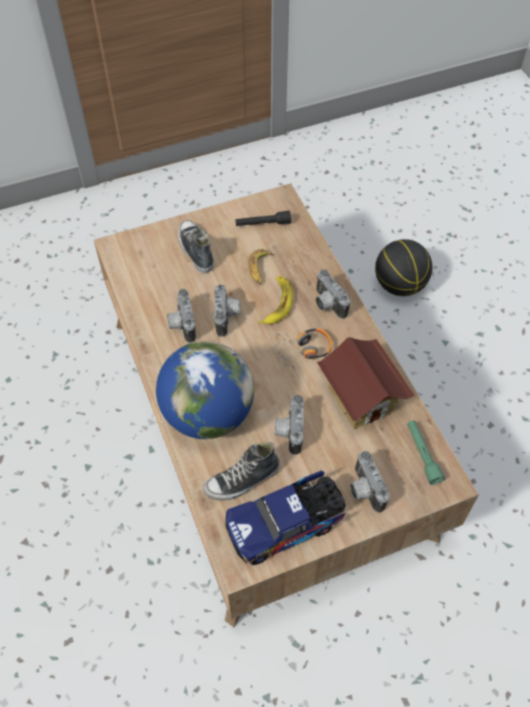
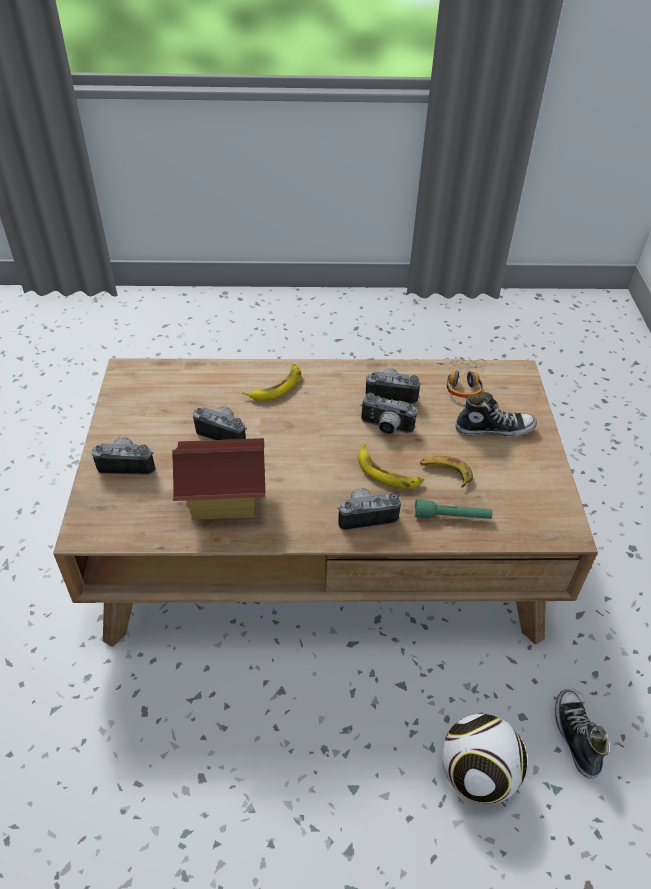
camera: 110 degrees right, 10 degrees down
(208, 414) = (276, 386): globe -> banana
(242, 480) = (196, 390): shoe -> shoe (575, 736)
(263, 224) = (521, 498): black flashlight -> none
(287, 524) = (136, 405): toy truck -> none
(302, 350) = (312, 473): headphones -> headphones (462, 382)
(399, 285) = (477, 774): basketball -> football
(422, 454) = (128, 524): green flashlight -> green flashlight (452, 516)

